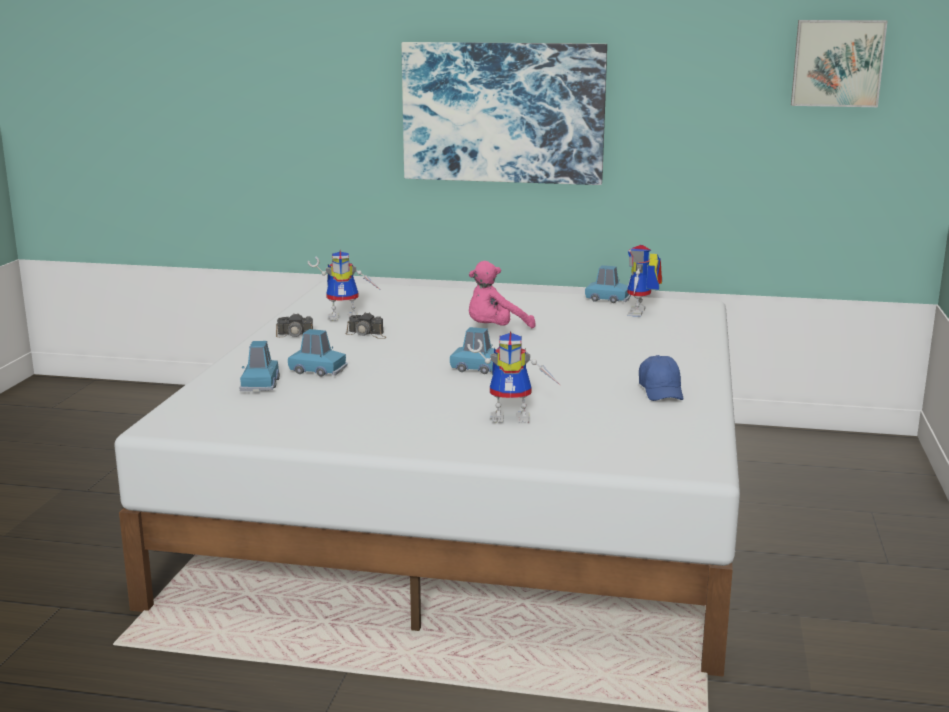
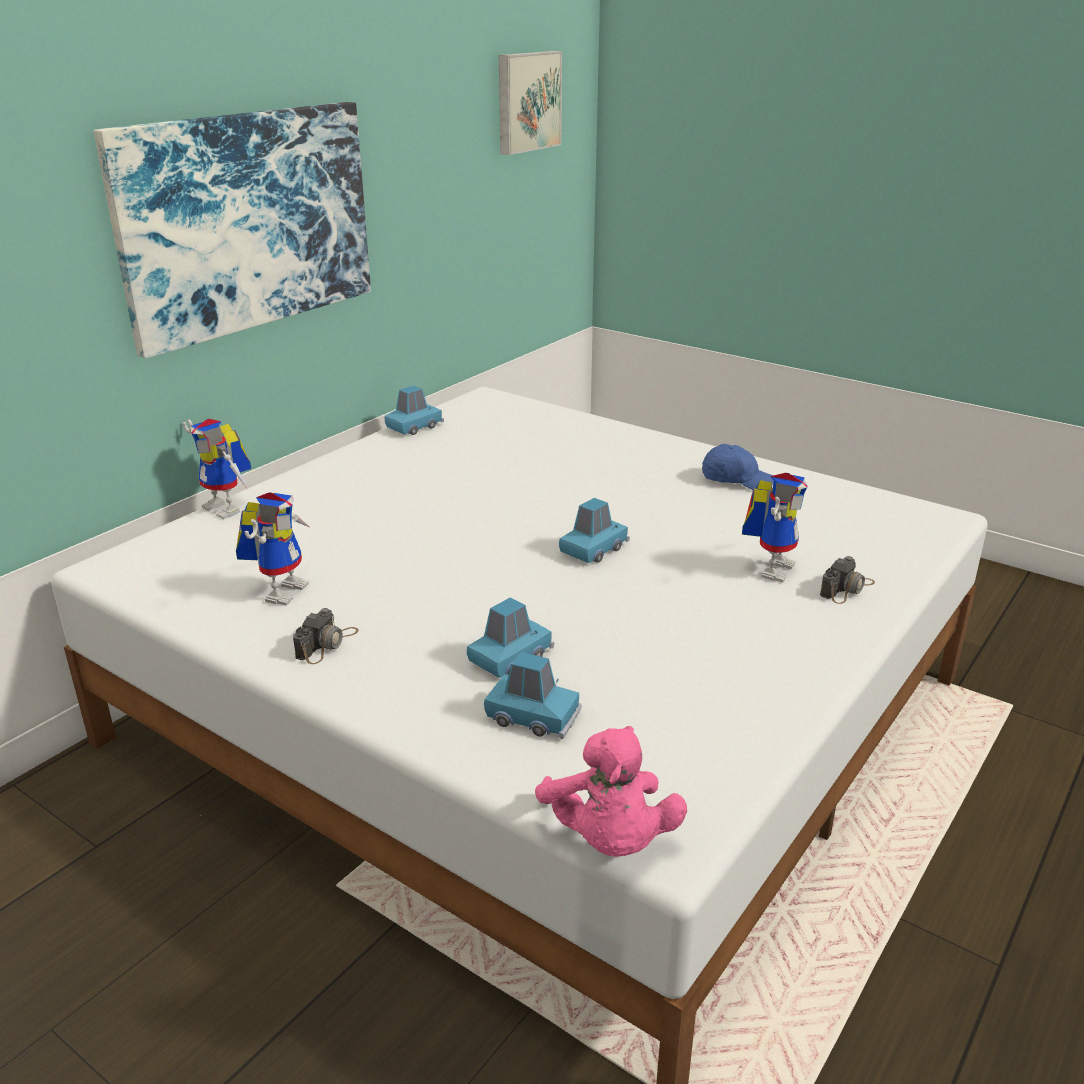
camera: 65 degrees left, 10 degrees up
(367, 334) = (384, 590): camera -> camera (847, 588)
(495, 330) = (460, 508): pink plush toy -> pink plush toy (609, 839)
(641, 313) = (485, 426): toy robot -> toy robot (229, 508)

